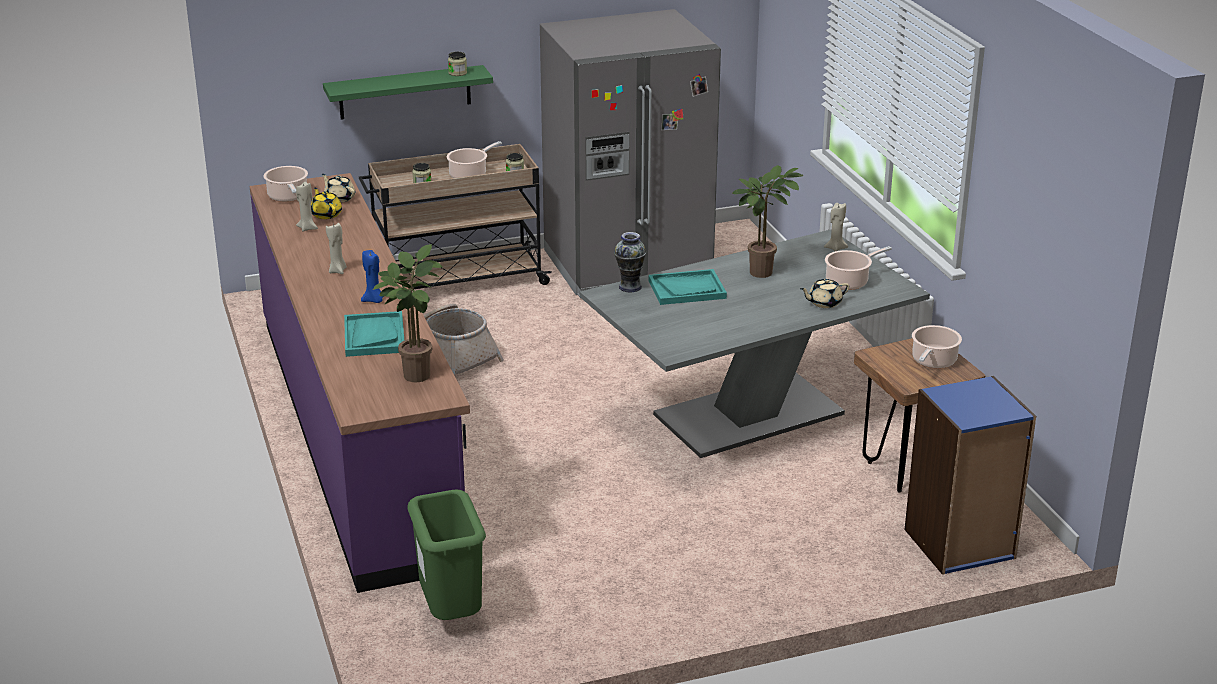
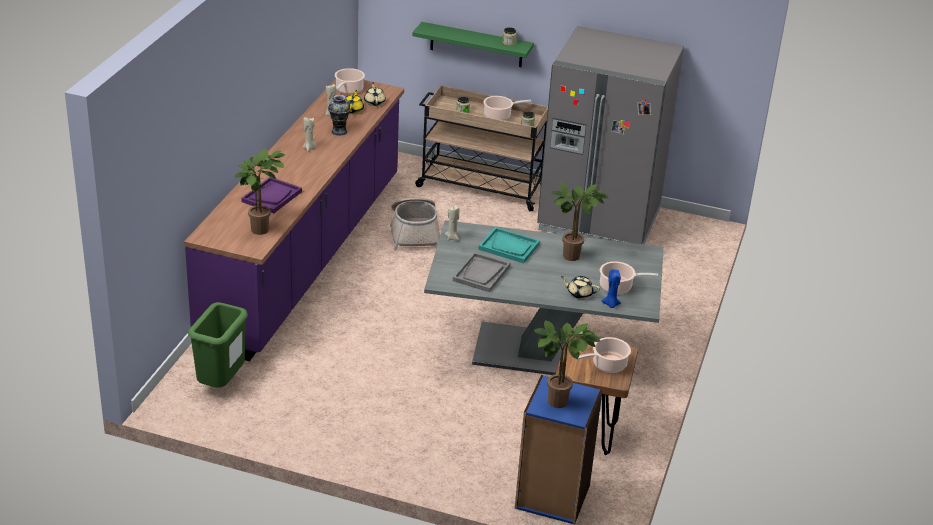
camera: 35 degrees right, 5 degrees up
(374, 300) = (302, 175): blue candle -> blue candle (611, 304)
(374, 336) = (272, 196): turquoise tray -> purple tray
(630, 287) = (478, 230): vase -> vase (339, 131)
(701, 326) = (481, 274): none -> grey tray
(835, 248) = (645, 261): beige candle -> beige candle (452, 238)
(975, 403) = (561, 401): none -> potted plant

